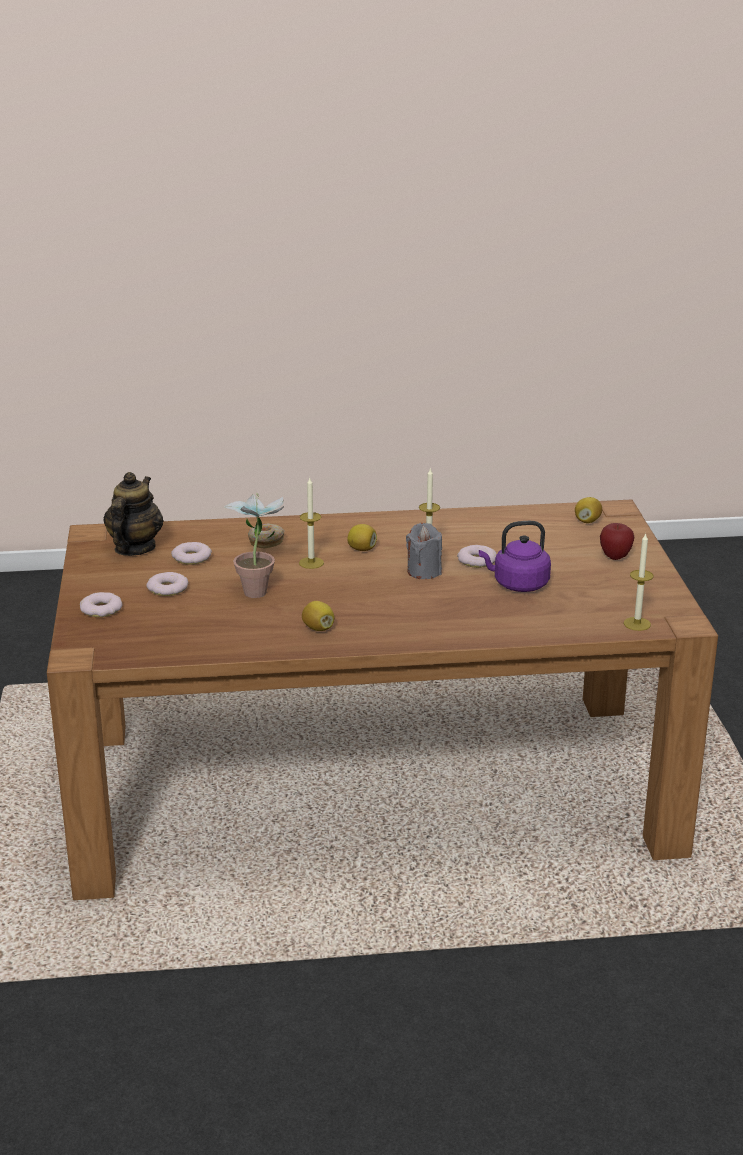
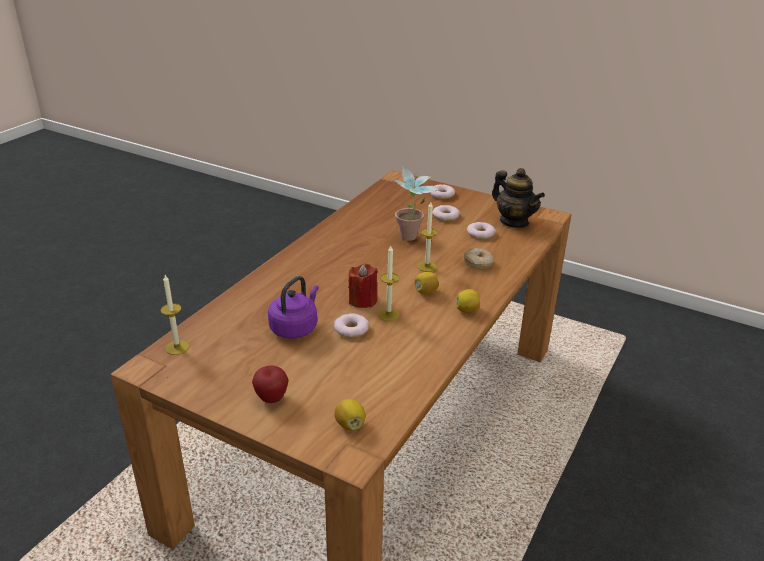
camera: 125 degrees right, 5 degrees up
(318, 628) = (340, 239): lemon -> lemon (467, 310)
(424, 571) = (363, 300): grey candle -> red candle

